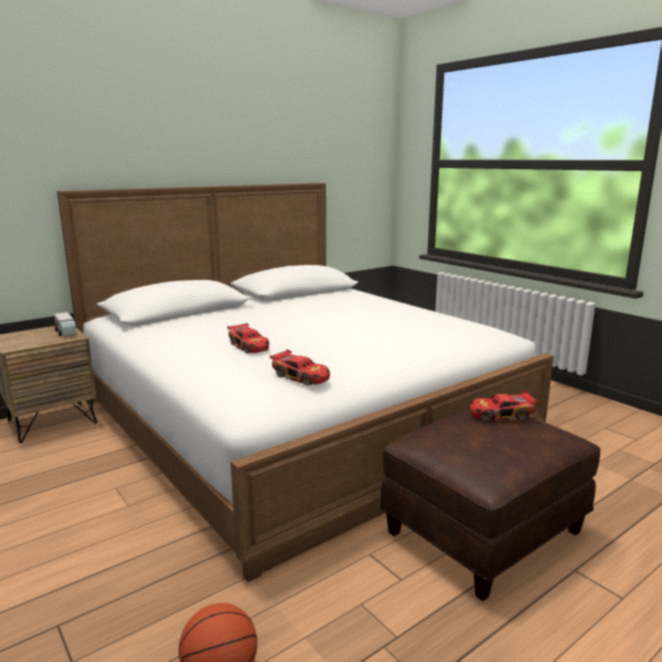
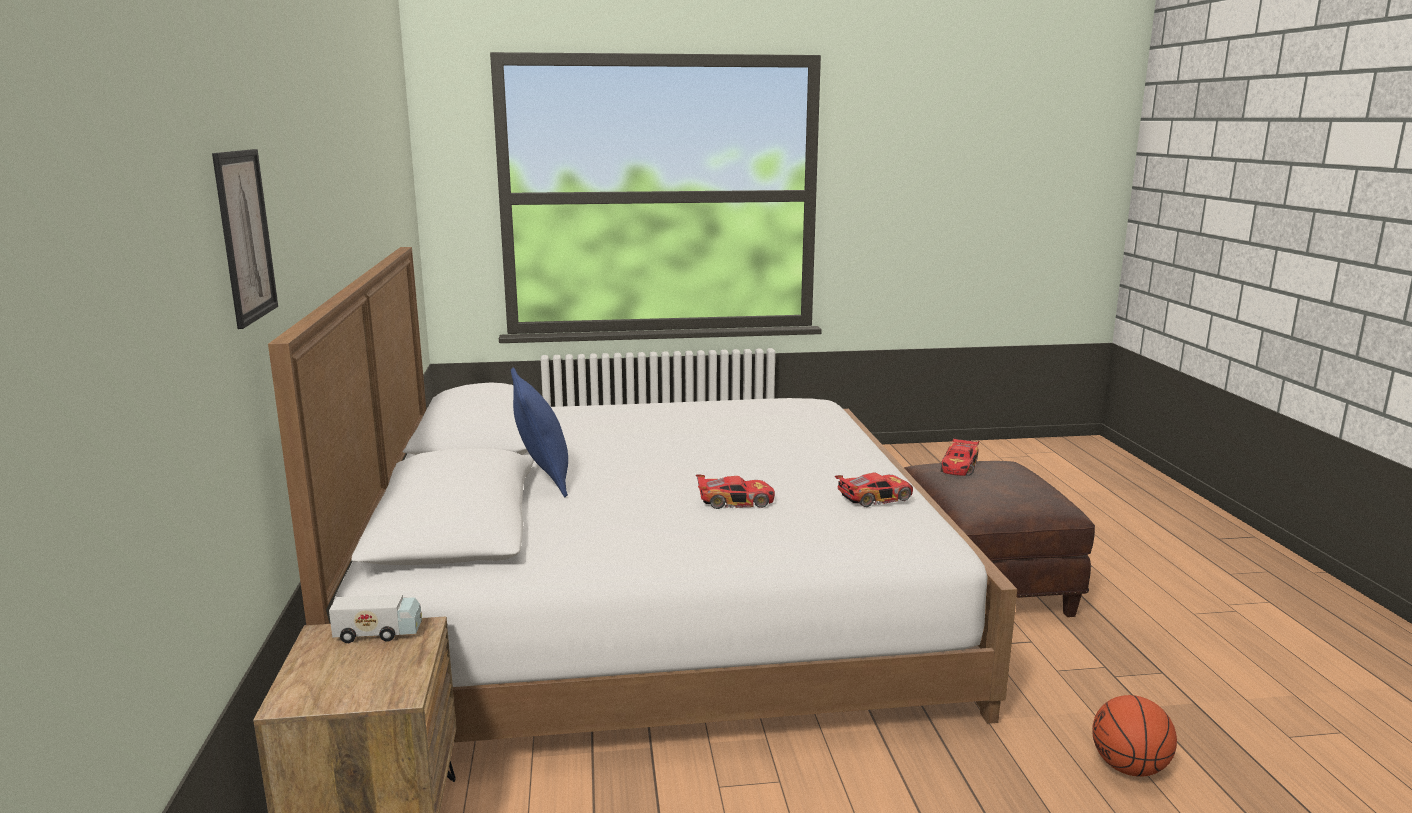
camera: 60 degrees left, 0 degrees up
(57, 142) = (245, 236): none -> picture
(239, 310) = (543, 478): none -> blue pillow

